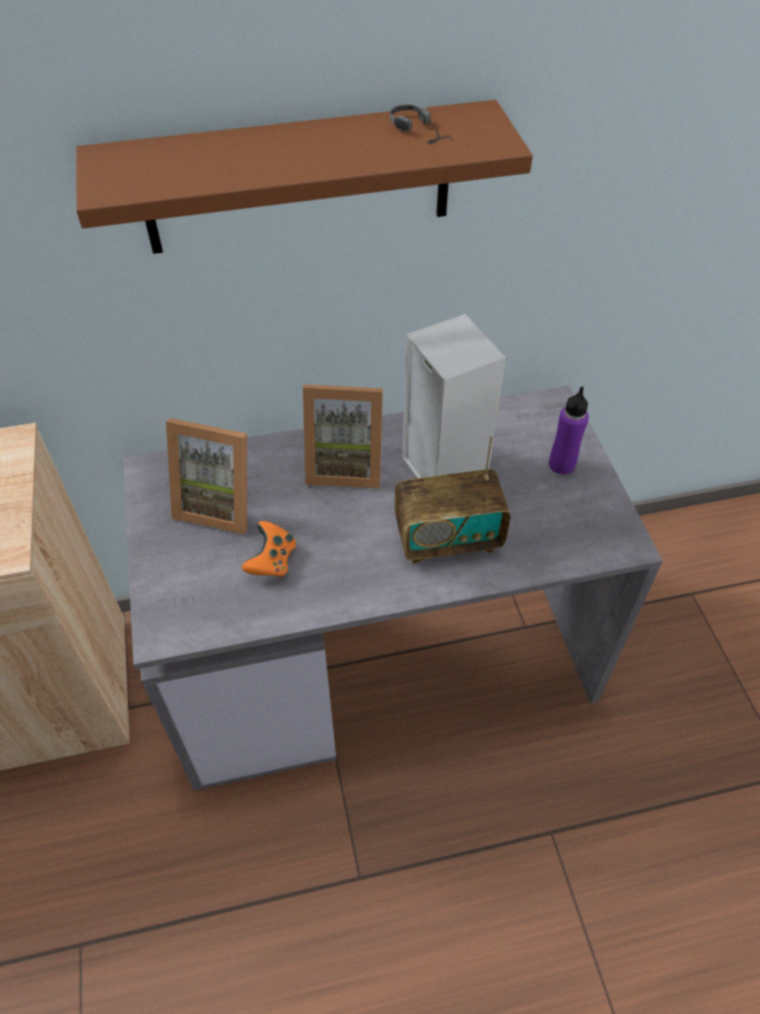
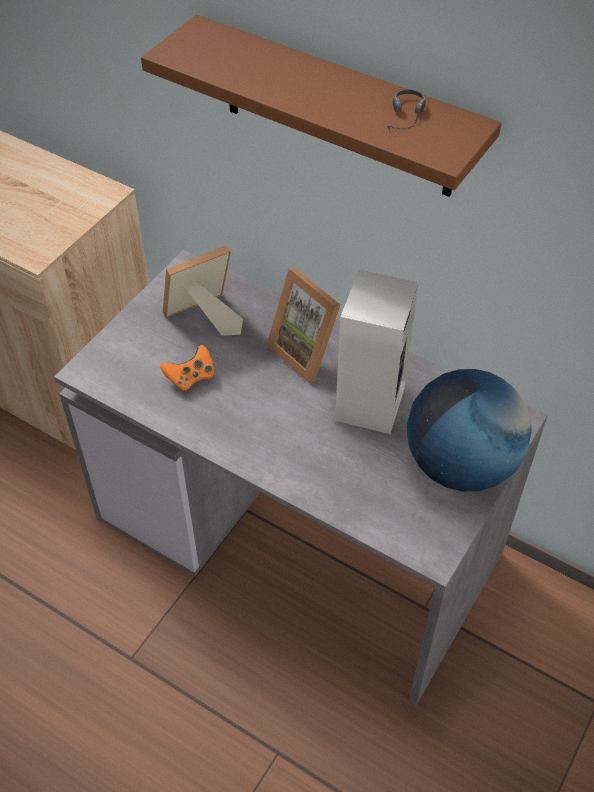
camera: 45 degrees right, 0 degrees up
(219, 503) = (203, 319): picture frame -> picture frame turned 90 degrees clockwise
(447, 539) = (313, 450): radio -> none
(561, 464) = (460, 465): purple bottle -> globe

